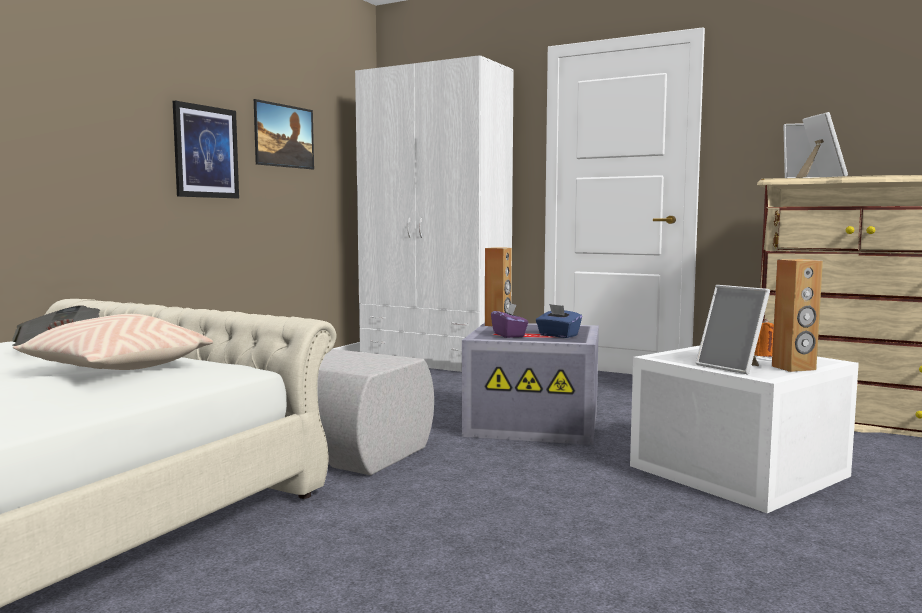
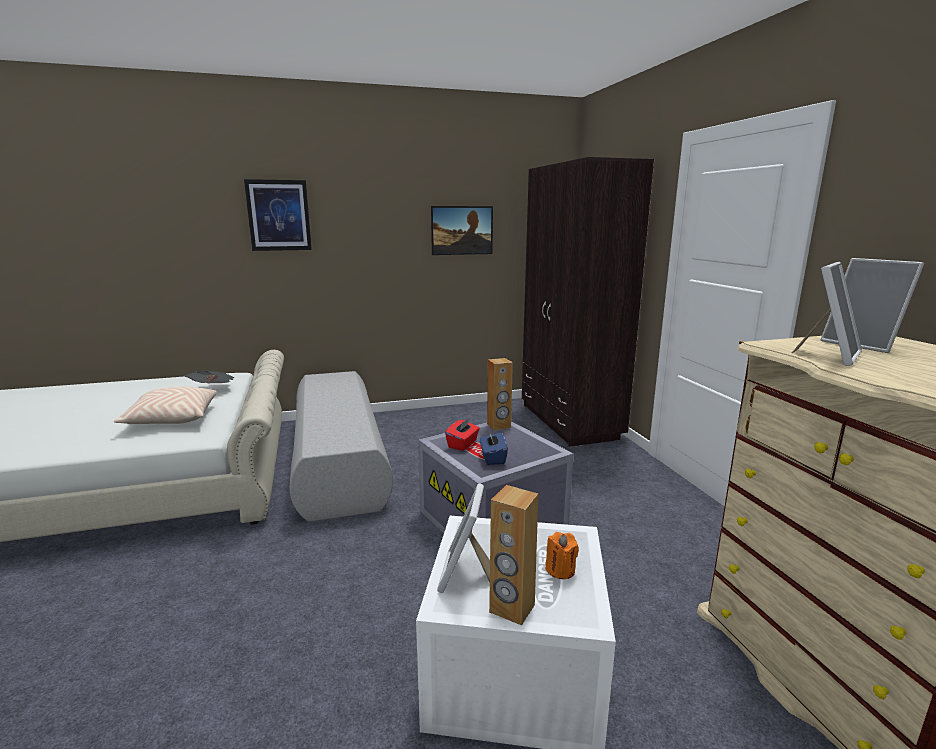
camera: 45 degrees right, 10 degrees up
(206, 152) = (385, 250): picture -> picture (279, 215)
(435, 362) = (569, 422): white wardrobe -> brown wardrobe
(509, 335) = (463, 444): purple tissue box -> red tissue box

